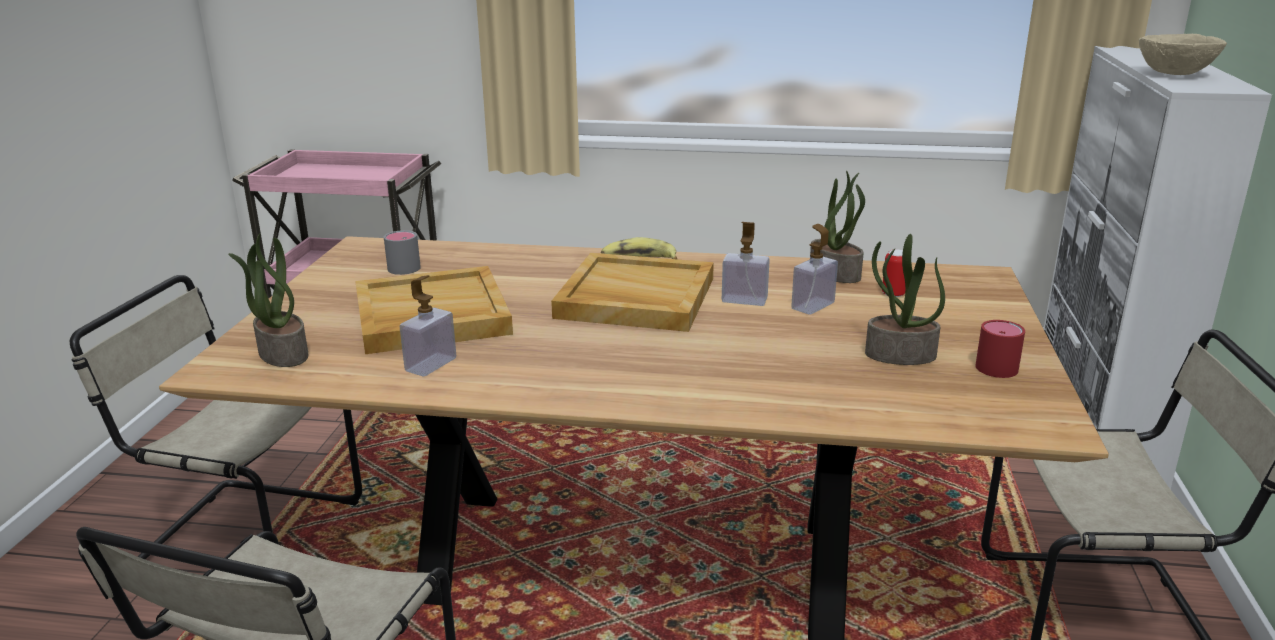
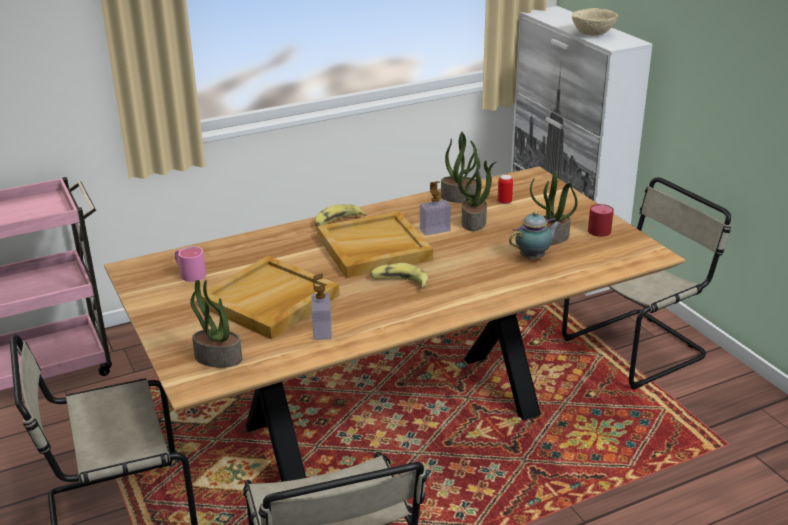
camera: 35 degrees left, 5 degrees up
(403, 265) = (189, 273): grey mug -> pink mug
(606, 342) = (399, 282): none -> banana
(813, 306) = (474, 222): soap dispenser -> potted plant
(838, 371) = (534, 257): none -> teapot

